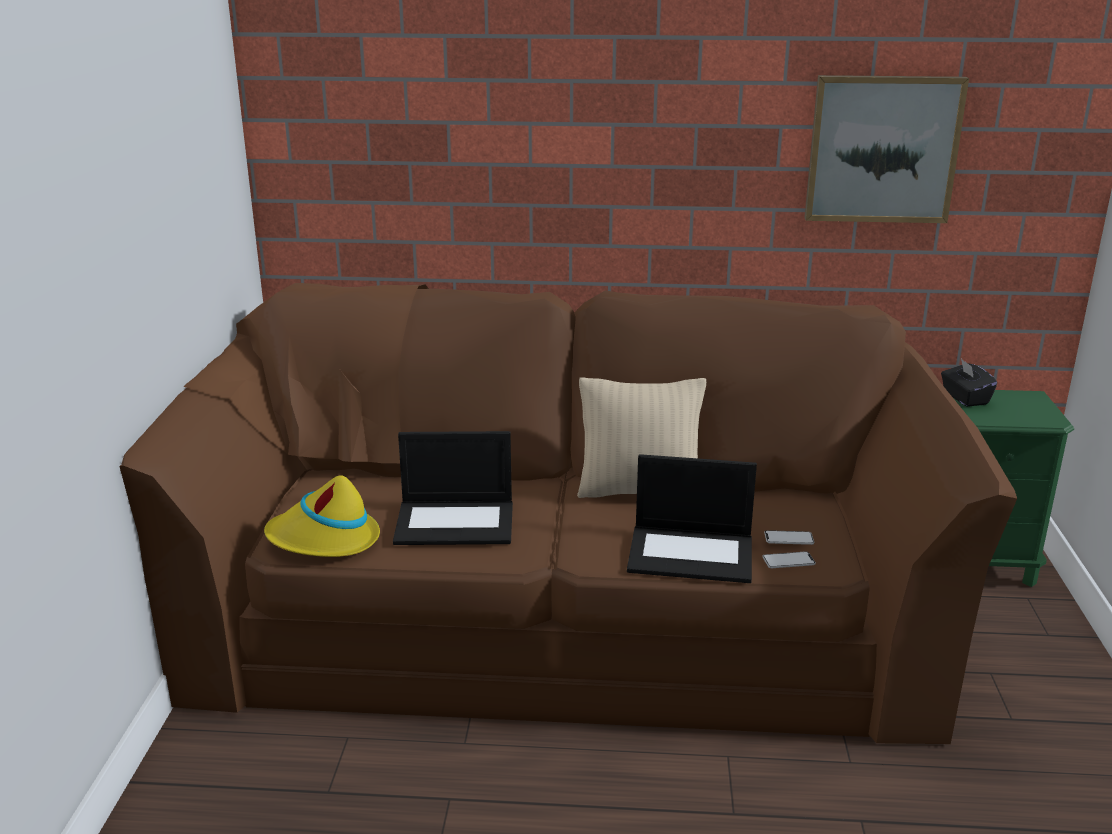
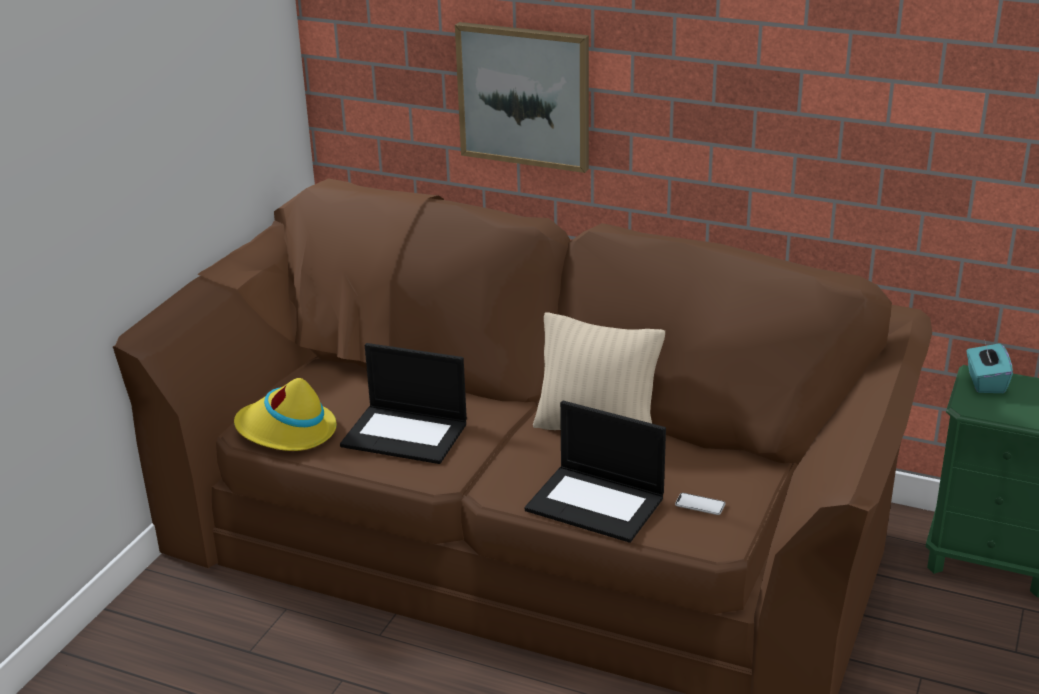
camera: 20 degrees right, 5 degrees up
(788, 561) = (682, 527): phone -> none
(882, 149) = (908, 106): picture -> picture (524, 96)
(964, 398) = (985, 382): black tissue box -> turquoise tissue box

